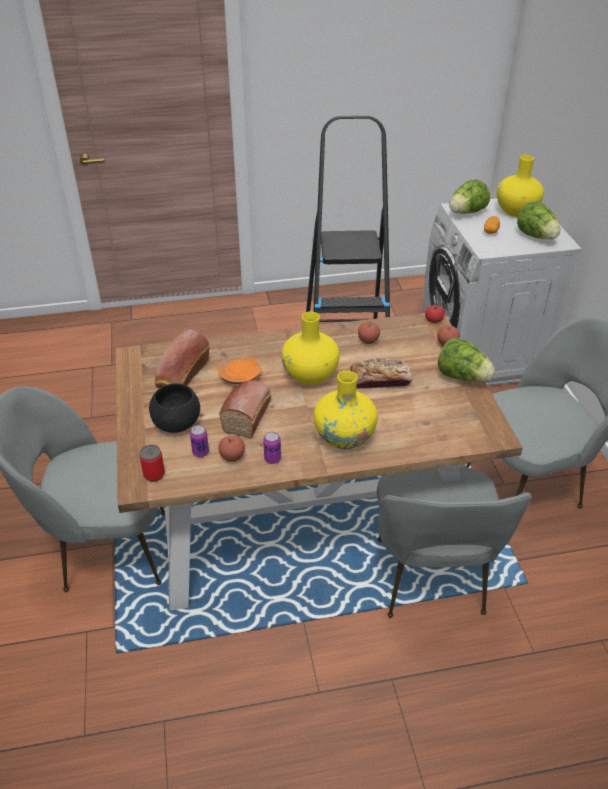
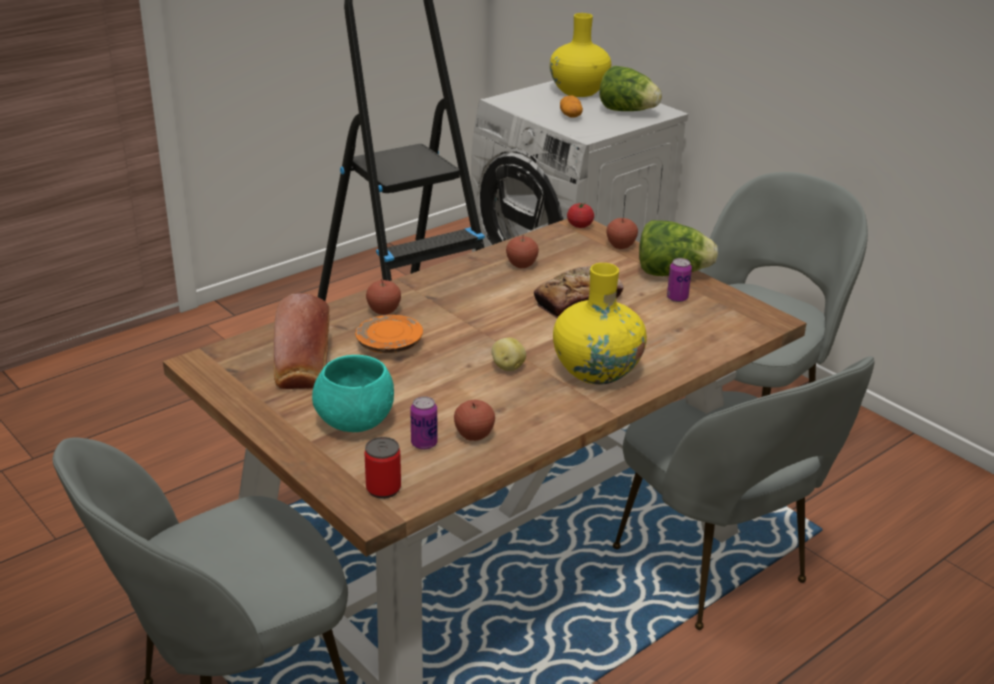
camera: 30 degrees left, 10 degrees down
(176, 424) = (354, 422): black bowl -> turquoise bowl
(248, 415) = (446, 383): bread -> none
(257, 350) = (384, 311): none -> apple
(272, 459) = (530, 421): can -> can (677, 298)
(293, 415) = (507, 367): none -> potato
(310, 375) = (484, 319): yellow vase -> none
(466, 212) = (522, 102): lettuce -> none

